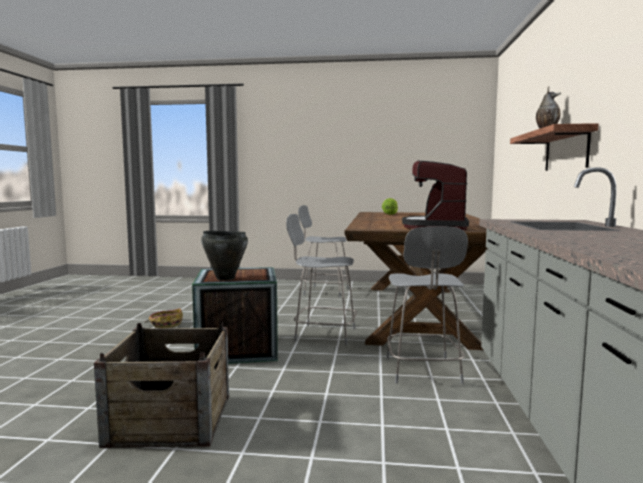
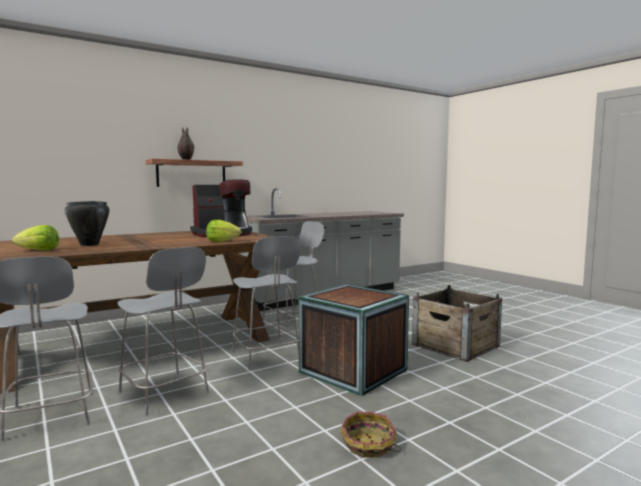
camera: 130 degrees left, 0 degrees up
(225, 278) = (373, 293): black cooking pot -> black cooking pot (89, 245)
(311, 306) = (165, 393): none -> grey chair
(370, 224) = (222, 241): none -> lettuce

